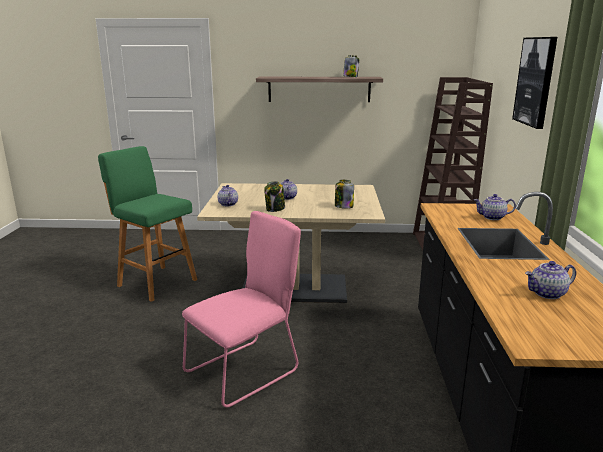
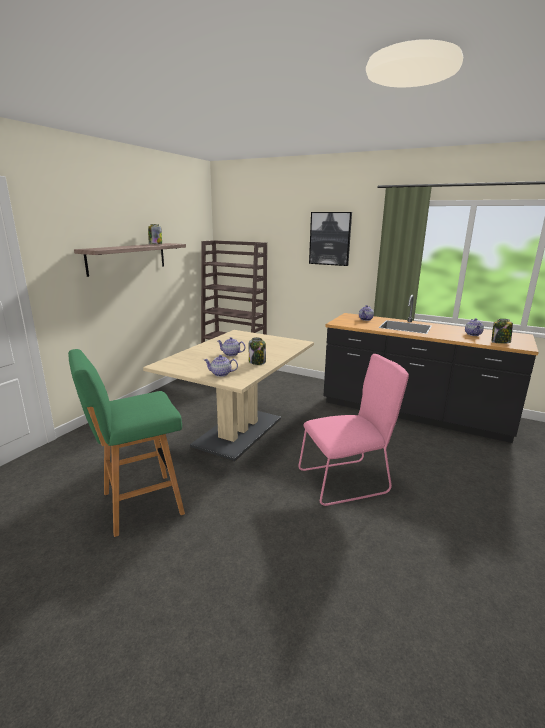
camera: 65 degrees left, 0 degrees up
(246, 369) = (347, 481): pink chair -> pink chair turned 90 degrees clockwise
(343, 206) = (276, 345): jar -> jar (500, 342)

